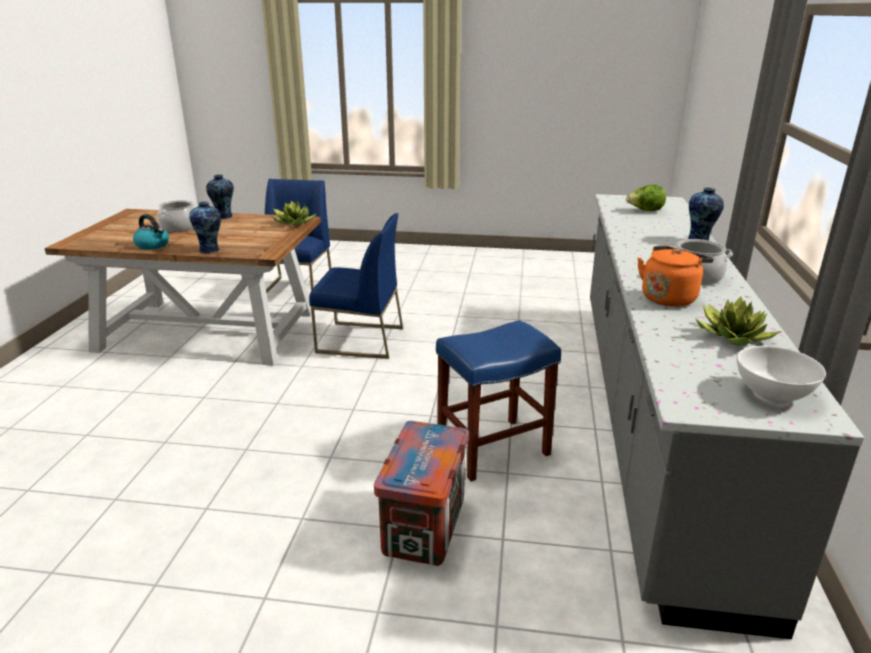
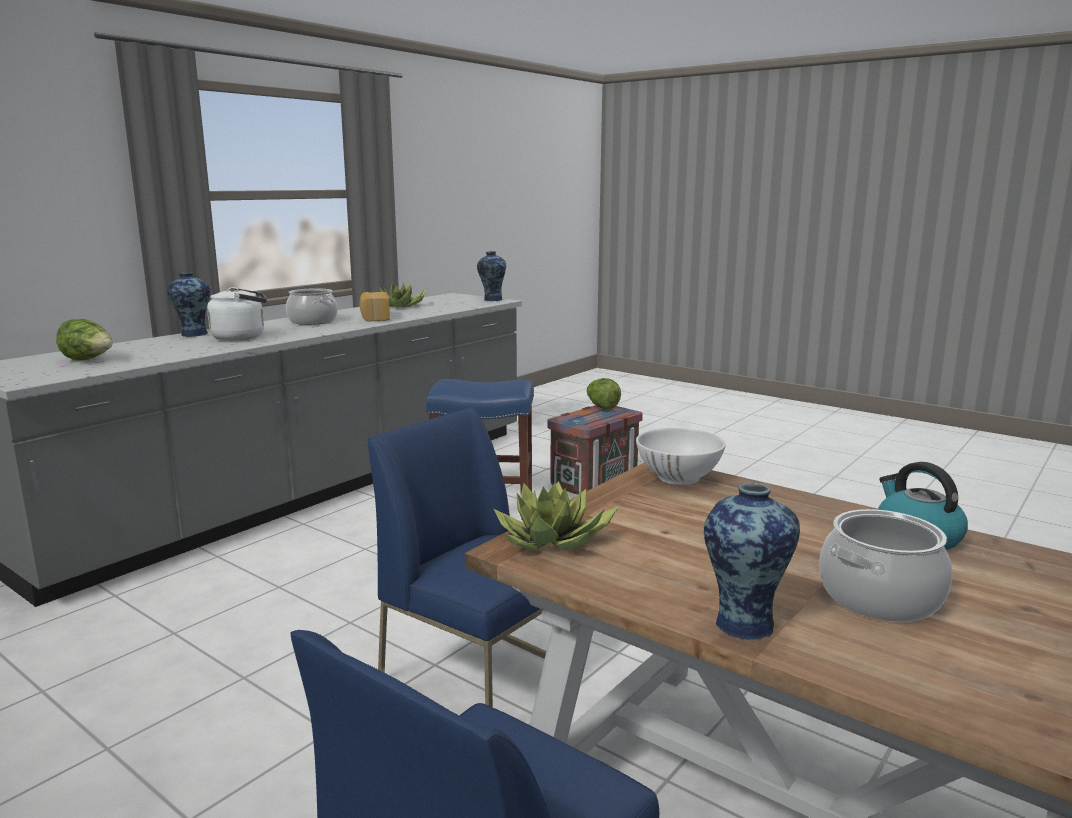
camera: 150 degrees left, 10 degrees down
(210, 250) = (773, 497): vase -> vase (492, 299)
(430, 475) = (602, 407): none -> lettuce
(656, 244) = (242, 337): none -> white kettle
(669, 298) = (374, 318): orange kettle -> bread
(772, 395) = (452, 298): white bowl -> white bowl (678, 477)

